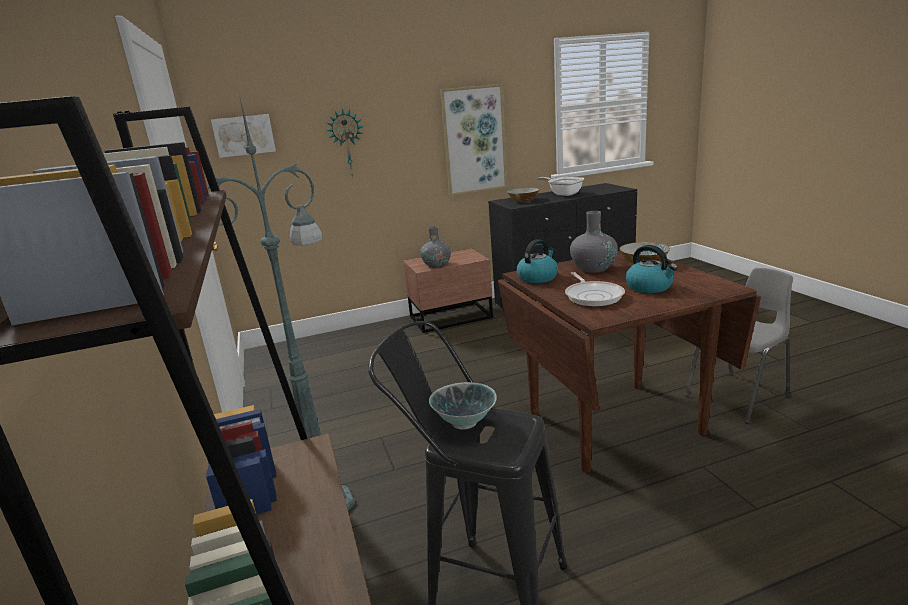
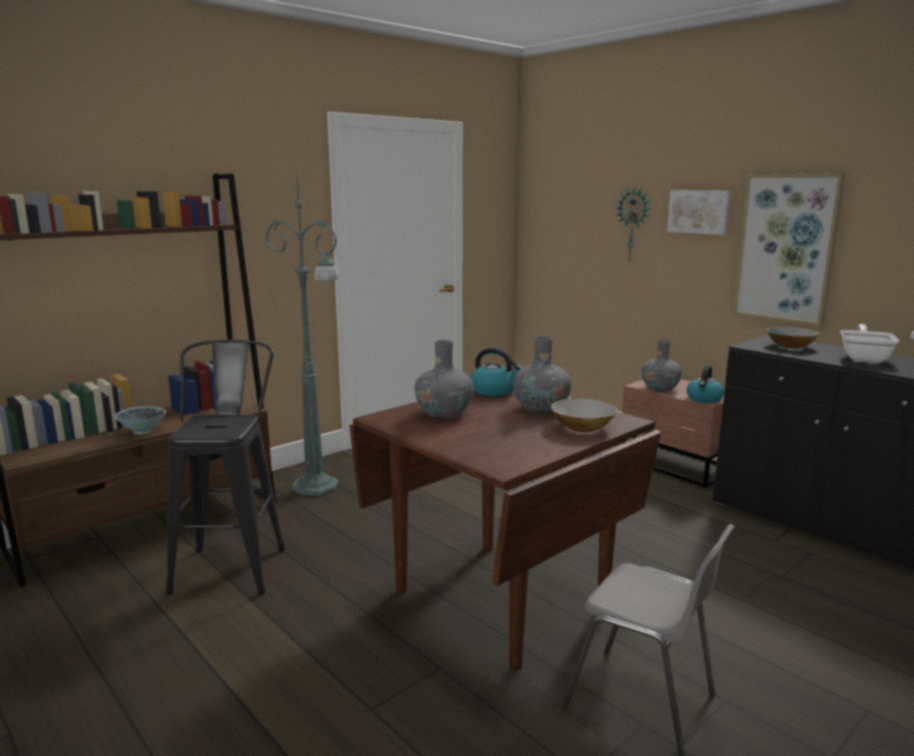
camera: 65 degrees right, 5 degrees down
(244, 135) = (552, 202): picture -> picture (699, 211)
(465, 423) = (227, 419): bowl -> bowl (142, 432)
(593, 296) = (444, 413): frying pan -> grey vase
(650, 287) = (485, 433): kettle -> kettle (704, 399)

